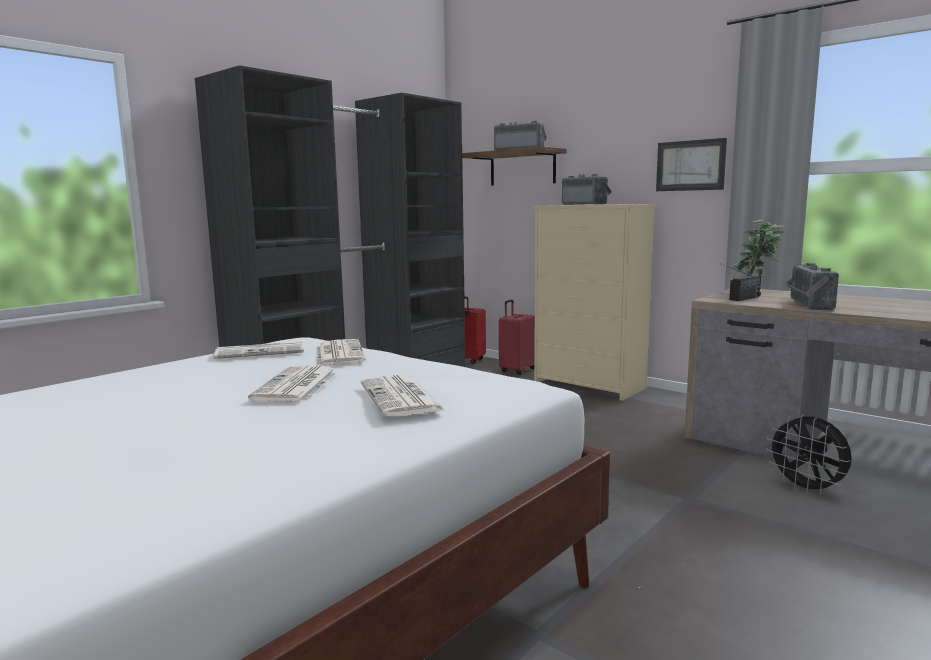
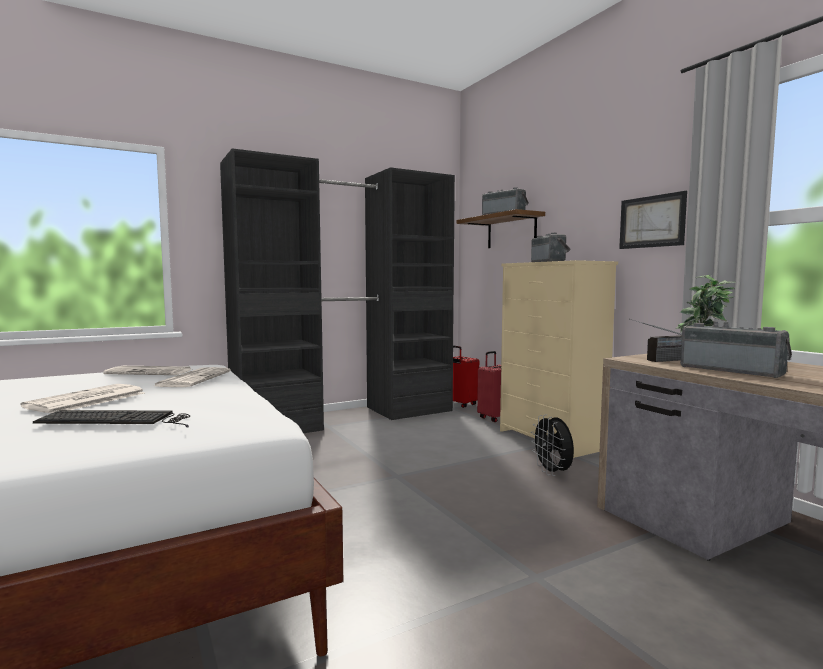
camera: 20 degrees right, 5 degrees down
(402, 398) = (119, 419): newspaper -> keyboard
(806, 304) = (732, 370): radio -> radio turned 105 degrees clockwise
(807, 489) = (695, 597): black fan -> black fan (553, 473)

